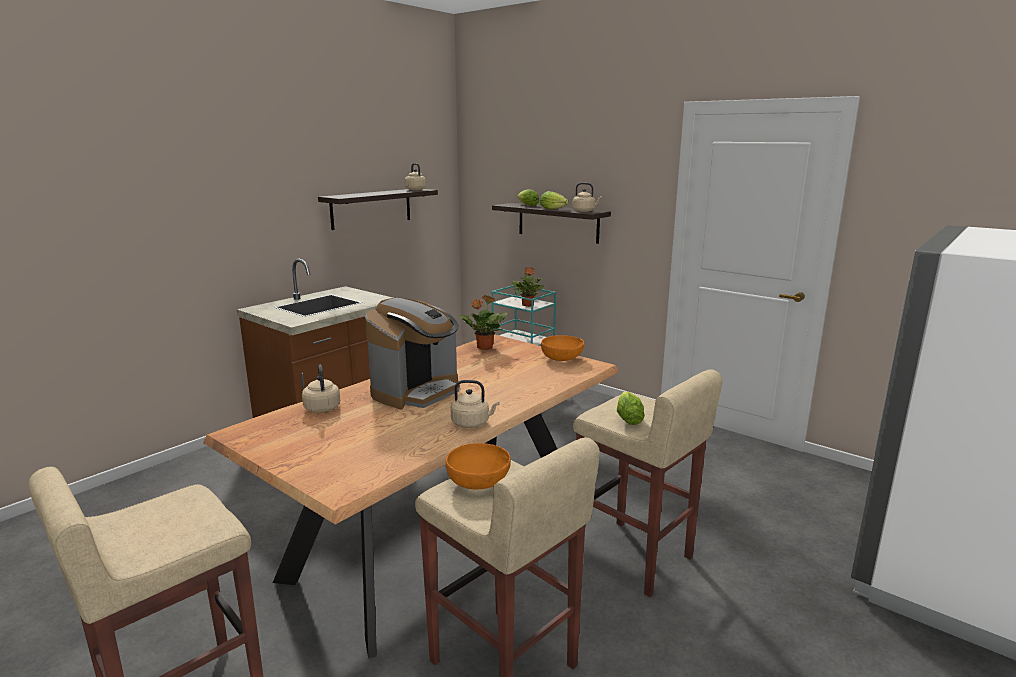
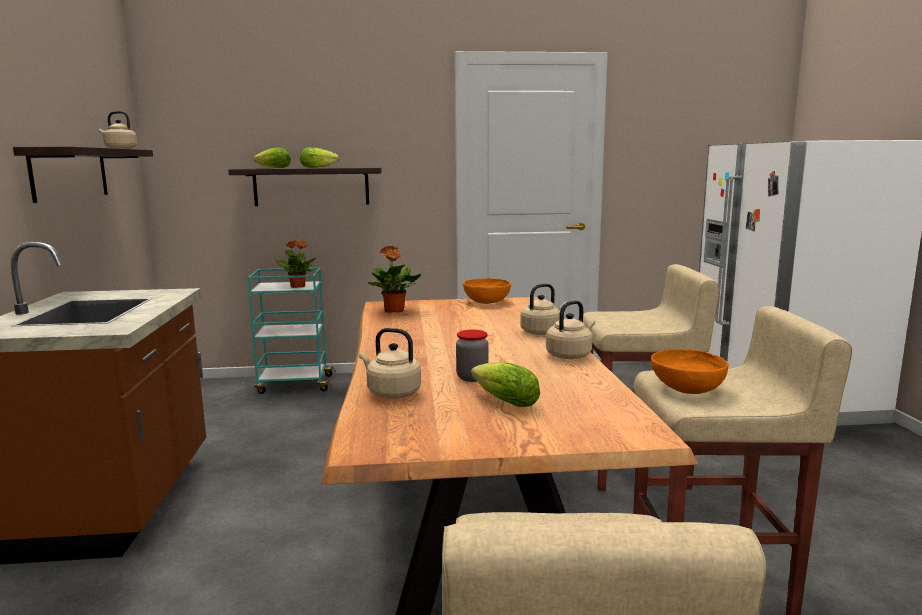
camera: 45 degrees left, 5 degrees down
(378, 415) = (472, 377): none -> jar
(417, 391) = (445, 352): coffee machine -> none
(585, 211) = (360, 167): beige kettle -> beige kettle (542, 332)
(628, 417) = (637, 323): lettuce -> lettuce (502, 401)

